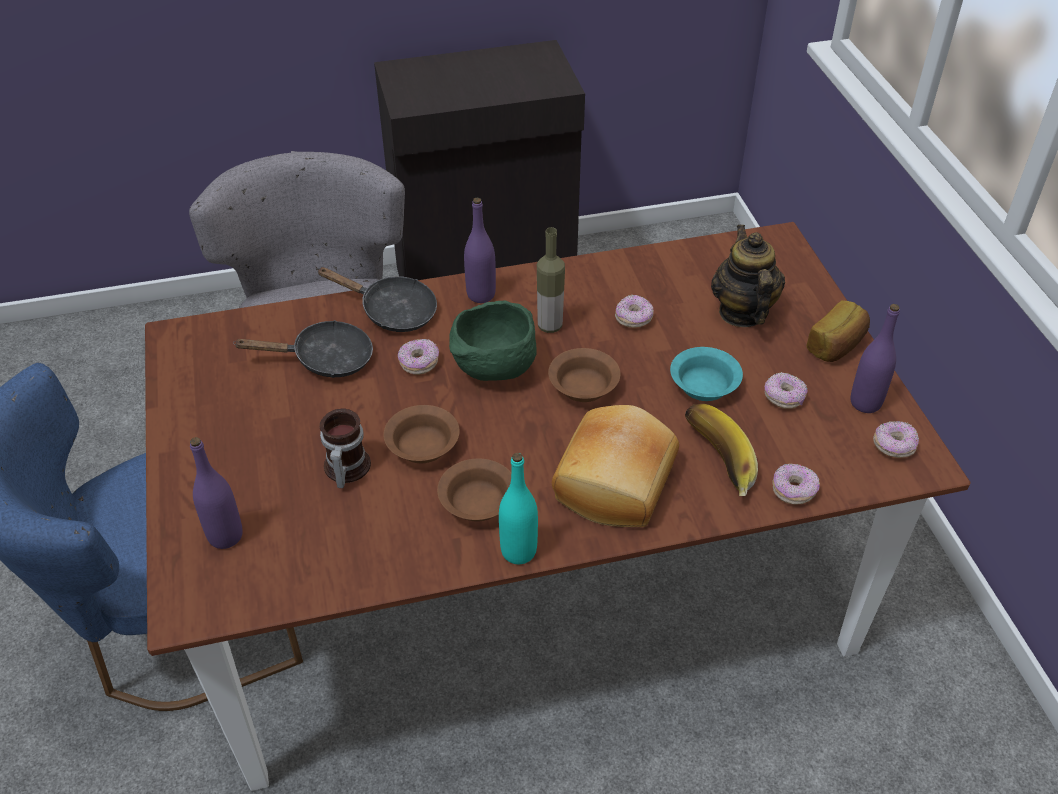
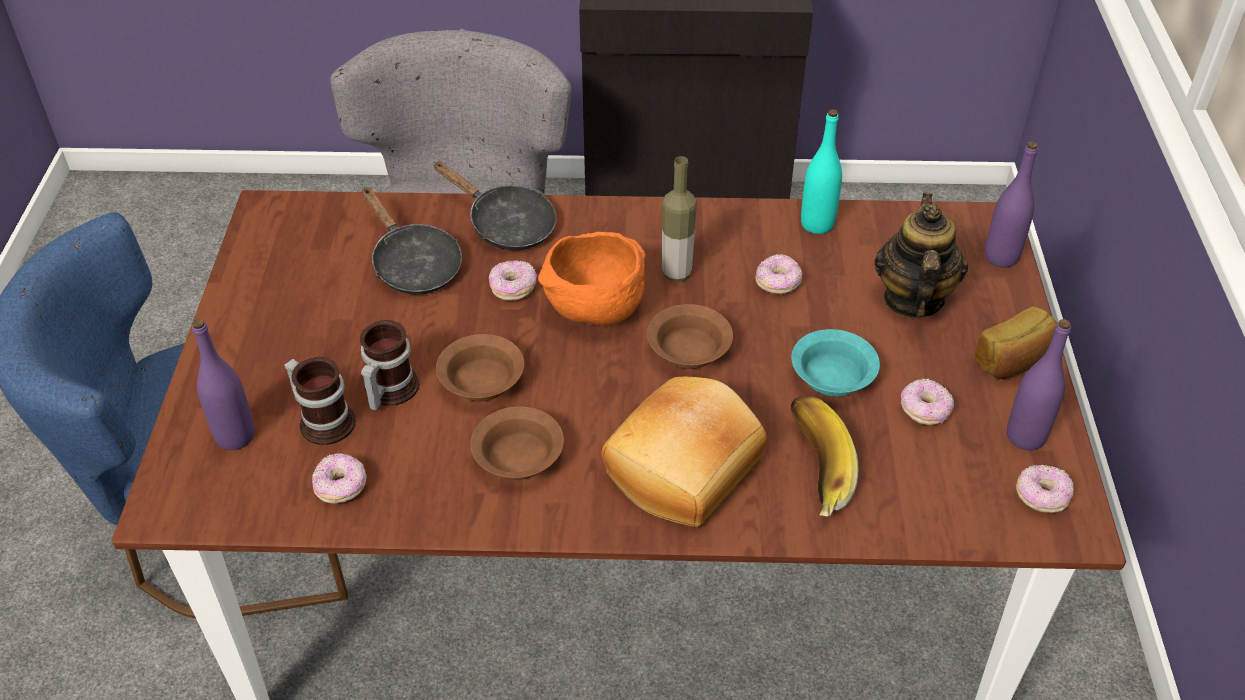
camera: 15 degrees right, 0 degrees up
(300, 505) = (325, 419): none -> mug
(325, 359) = (413, 264): black frying pan -> black frying pan turned 45 degrees clockwise
(481, 295) = (611, 223): purple bottle -> purple bottle (1001, 257)
(494, 370) = (594, 312): green bowl -> orange bowl
(518, 551) = (543, 523): turquoise bottle -> turquoise bottle (817, 224)
(793, 490) = (894, 523): donut -> donut (341, 487)

